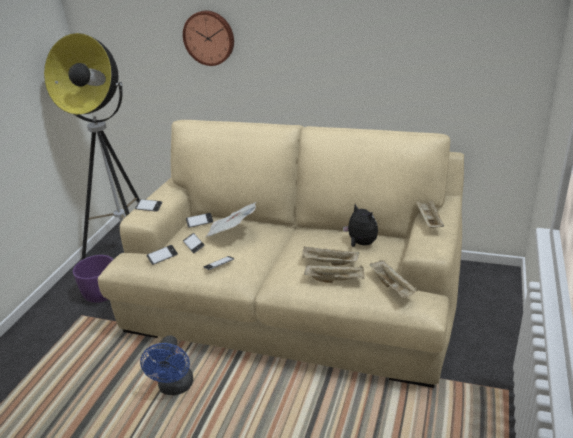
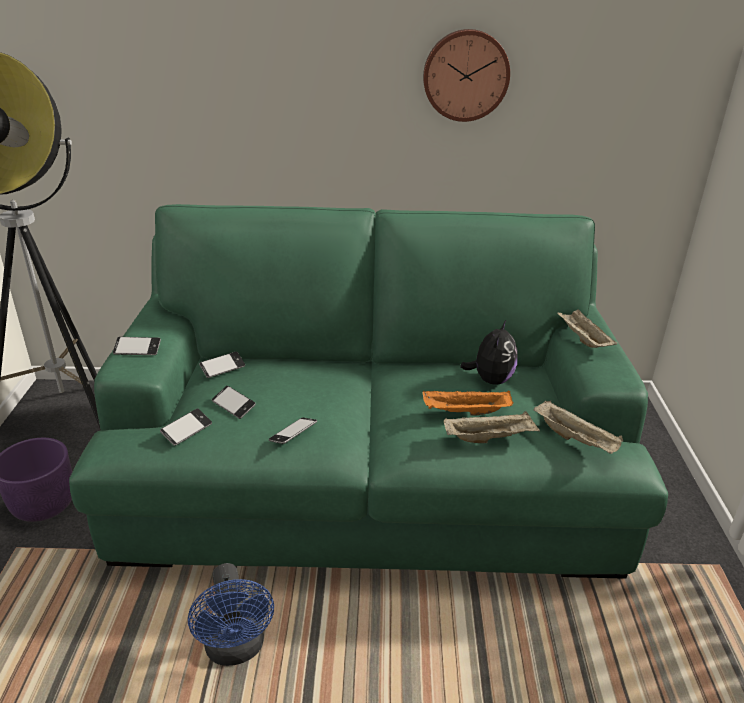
camera: 20 degrees left, 0 degrees up
(209, 37) = (214, 70): wall clock -> wall clock (465, 75)
(232, 232) = (287, 379): newspaper -> none
(293, 298) = (369, 472): beige sofa -> green sofa
(329, 263) = (465, 413): beige tray -> orange tray
(361, 244) = (490, 380): plush toy -> plush toy turned 75 degrees clockwise

